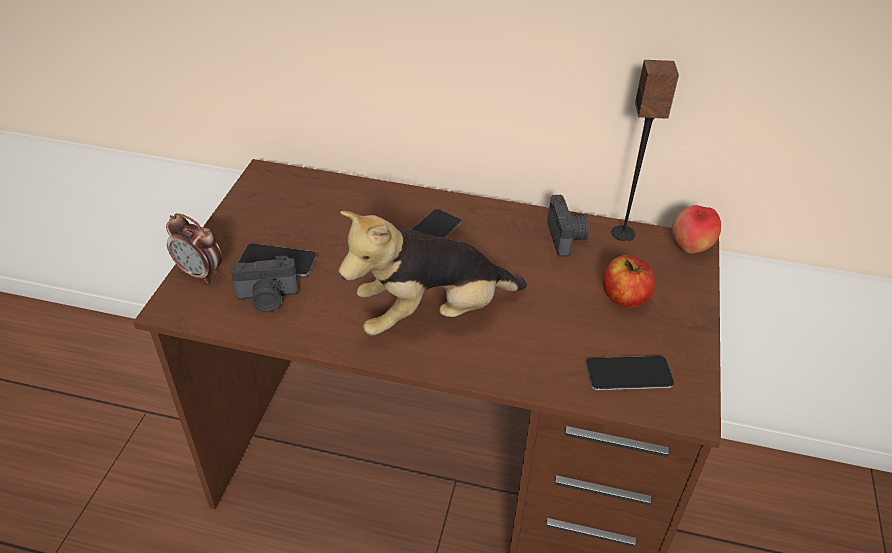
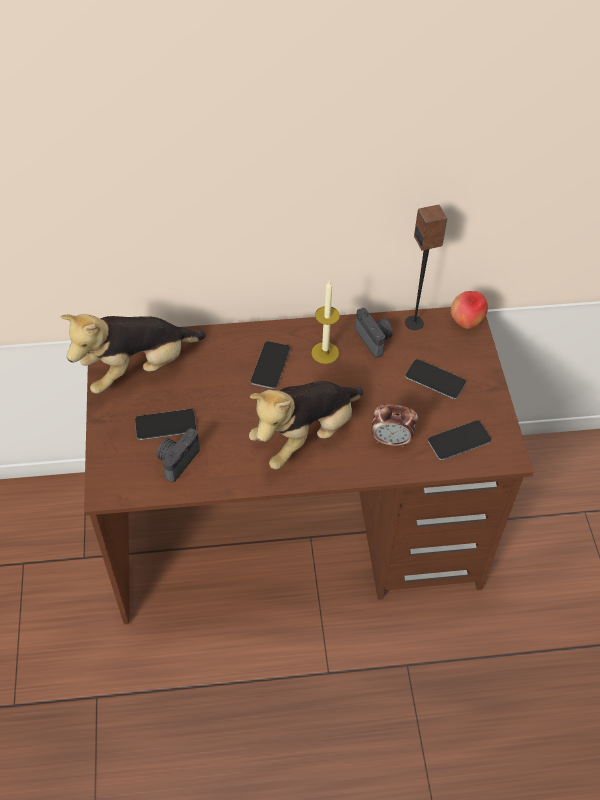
camera: 20 degrees left, 10 degrees up
(200, 273) = (111, 454): alarm clock -> alarm clock (391, 440)
(267, 299) = (176, 460): camera -> camera turned 150 degrees clockwise
(282, 201) = (138, 369): none -> plush toy
(500, 237) = (325, 353): none -> candle
(625, 297) = (435, 379): apple -> phone

